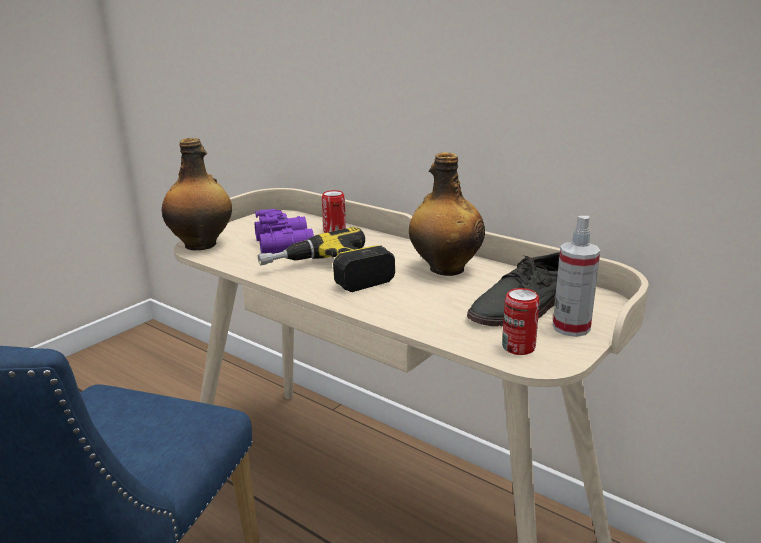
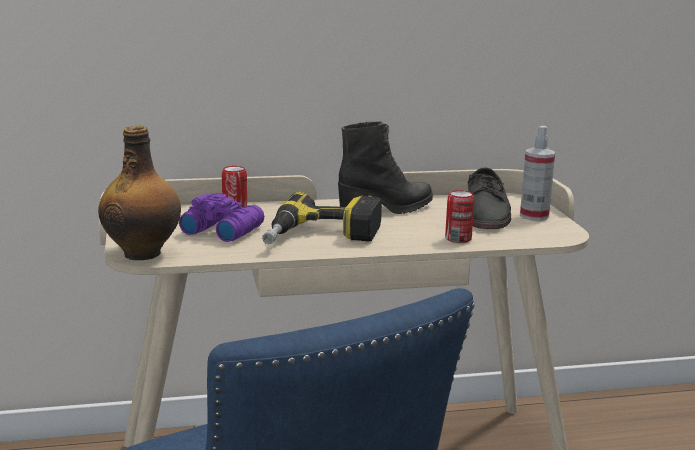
camera: 50 degrees left, 5 degrees down
(445, 269) = (387, 210): bottle -> black boot
(518, 347) = (537, 234): can -> can (458, 239)

